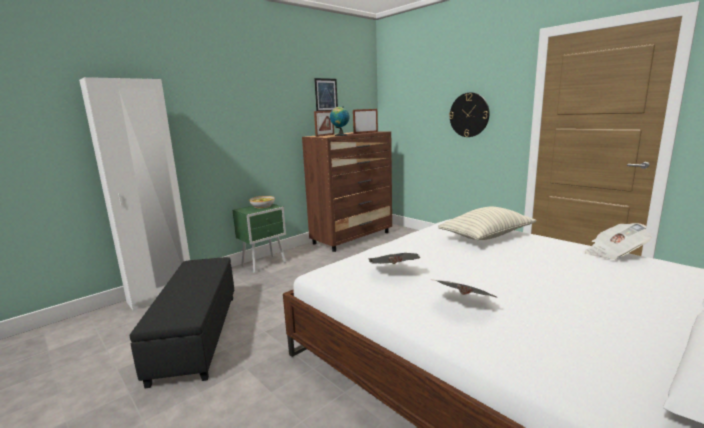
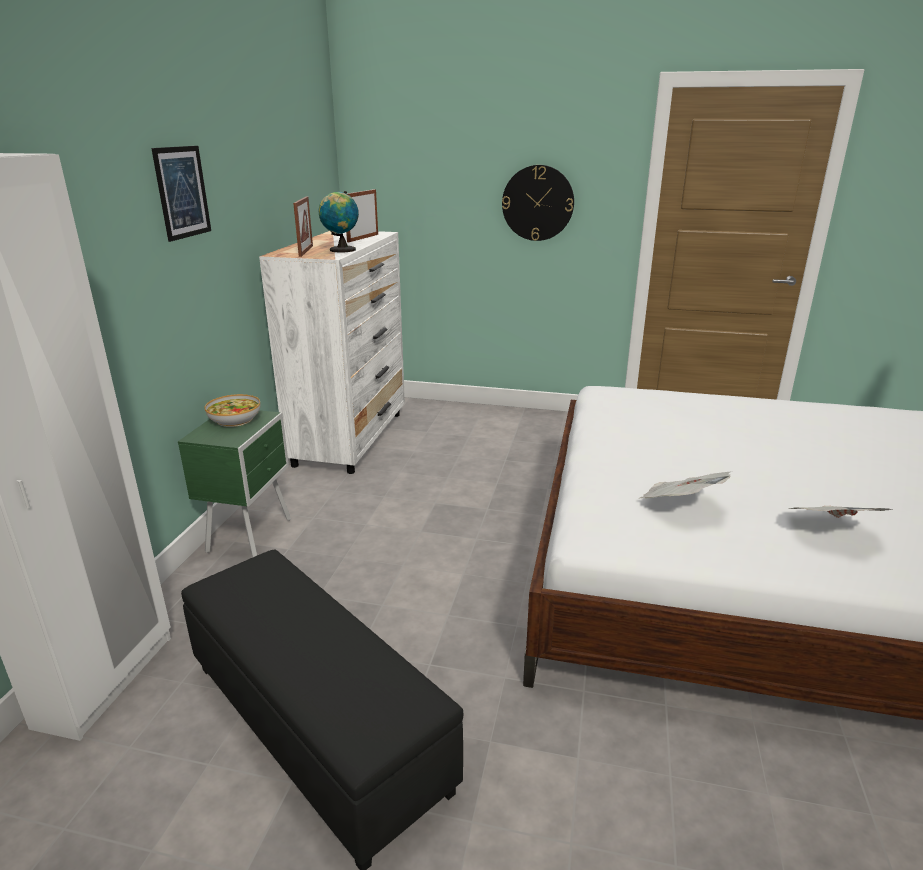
camera: 35 degrees left, 10 degrees up
(326, 95) = (278, 161): picture -> picture (182, 192)
(352, 238) = (351, 438): brown dresser -> white dresser
(486, 236) = (687, 411): pillow -> none
(613, 254) = (836, 409): newspaper -> none

